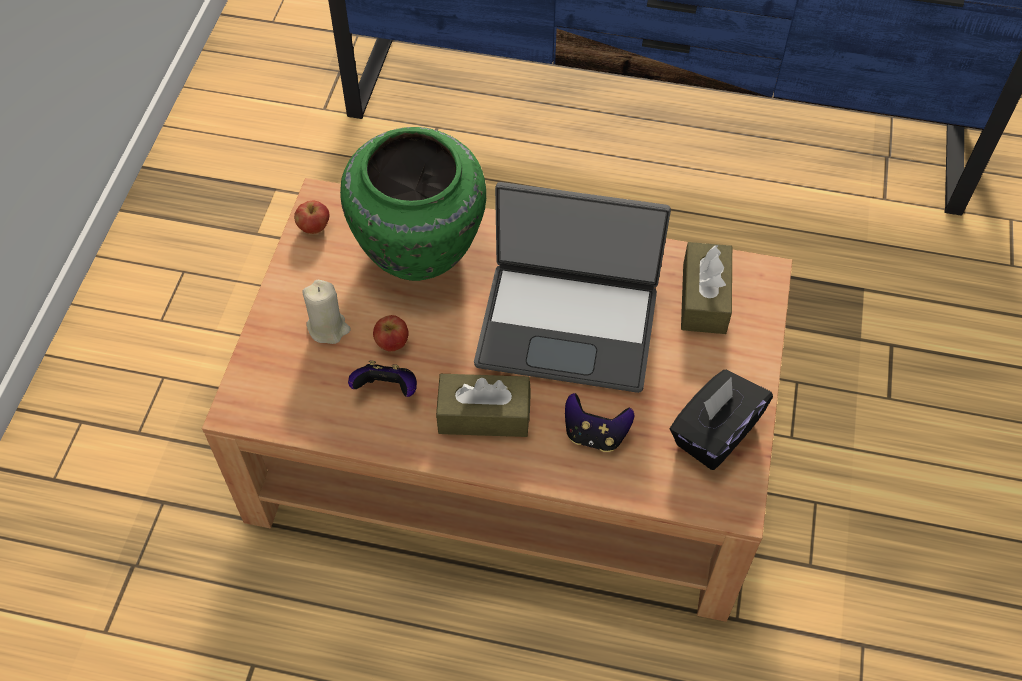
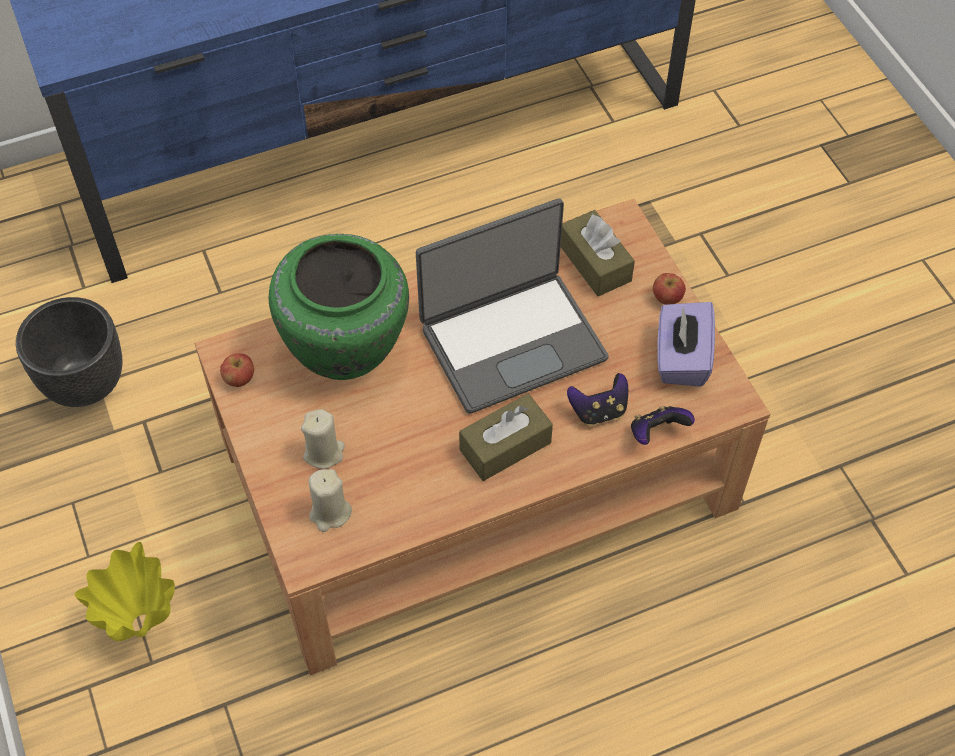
camera: 35 degrees left, 0 degrees up
(155, 399) = (142, 625): none -> yellow vase
(266, 185) = (86, 384): none -> black planter
(290, 381) = (330, 513): none -> beige candle
(387, 390) = (414, 472): game controller -> game controller (656, 433)
(392, 343) = (387, 434): apple -> apple (667, 298)
(714, 433) = (681, 359): black tissue box -> purple tissue box

